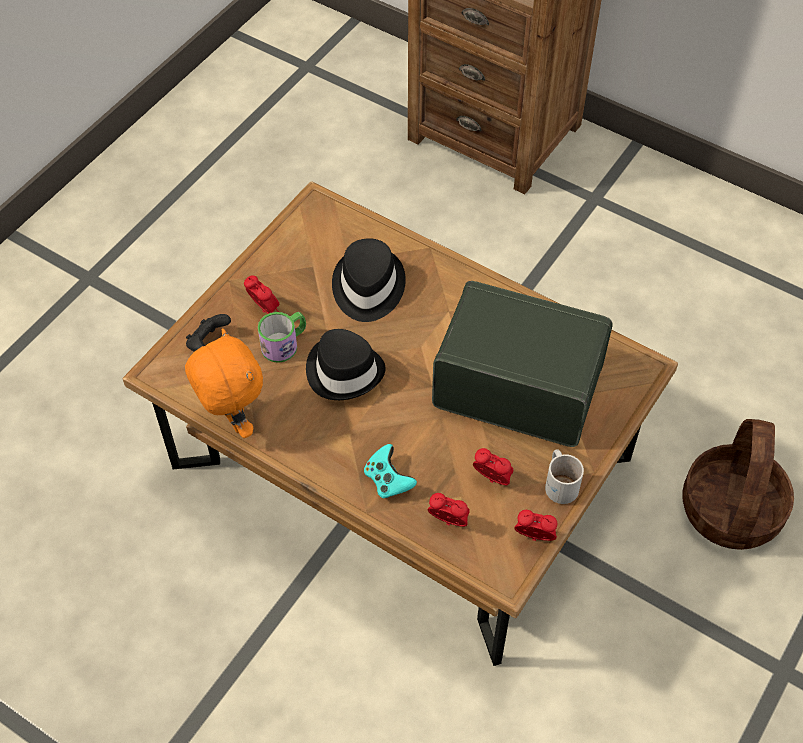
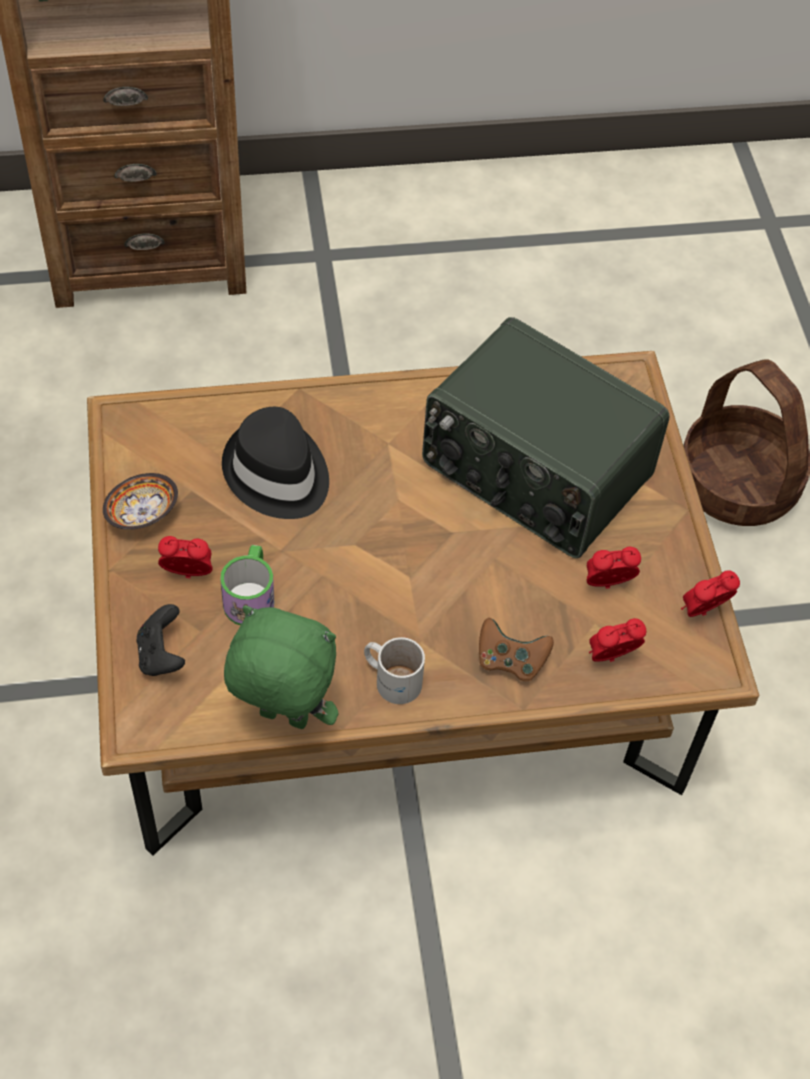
camera: 45 degrees left, 0 degrees up
(232, 420) = (282, 719): orange plush toy -> green plush toy
(274, 261) = (142, 513): none -> bowl
(344, 371) = (346, 579): black hat -> none
(388, 480) = (510, 660): turquoise game controller -> brown game controller
(518, 385) = (534, 472): radio -> radio turned 120 degrees counterclockwise
(561, 482) = (671, 540): white mug -> white mug (392, 677)

